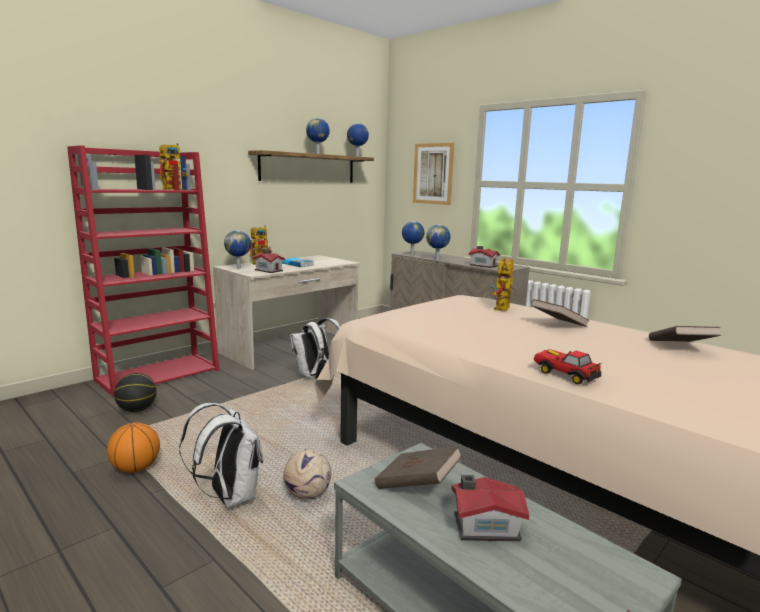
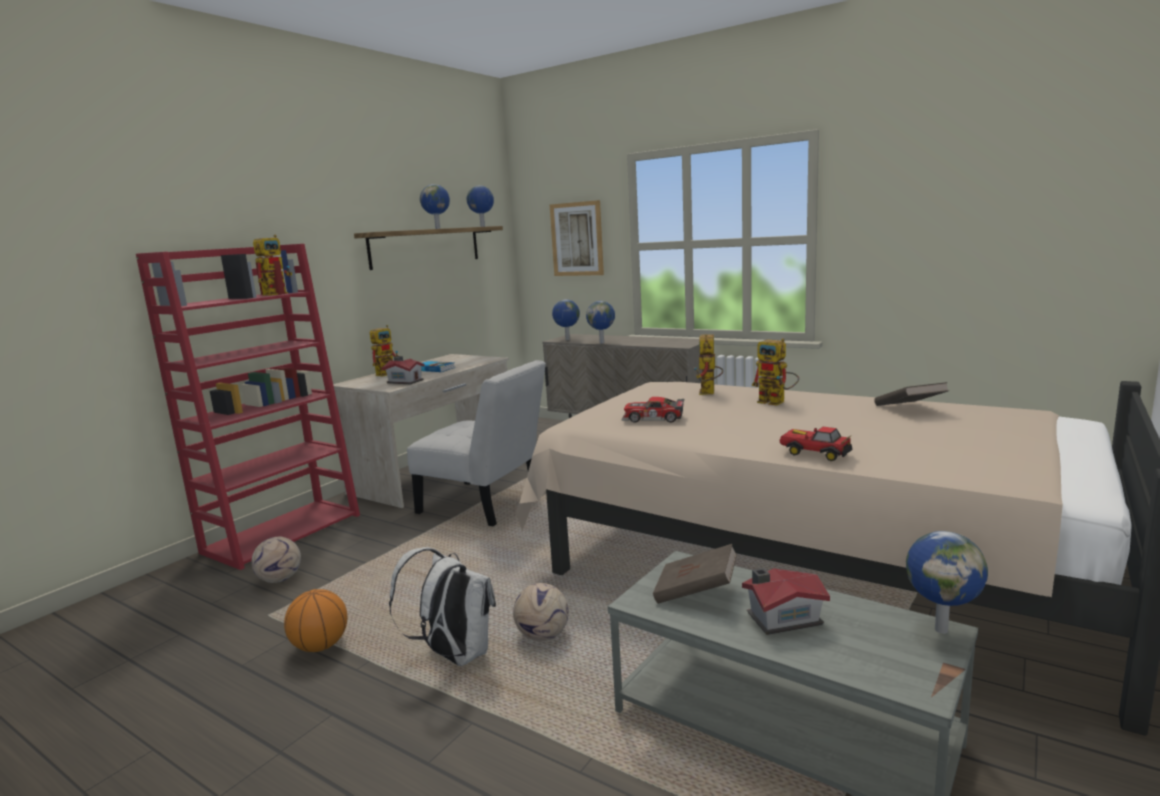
camera: 10 degrees left, 0 degrees up
(137, 410) = (280, 579): basketball -> football
(239, 268) = (364, 383): globe -> globe (941, 629)
(316, 377) = (485, 504): white backpack -> white chair
(440, 324) = (653, 419): none -> toy car
(483, 265) = (659, 343): toy house -> none
(558, 325) = (777, 402): brown book -> toy robot

